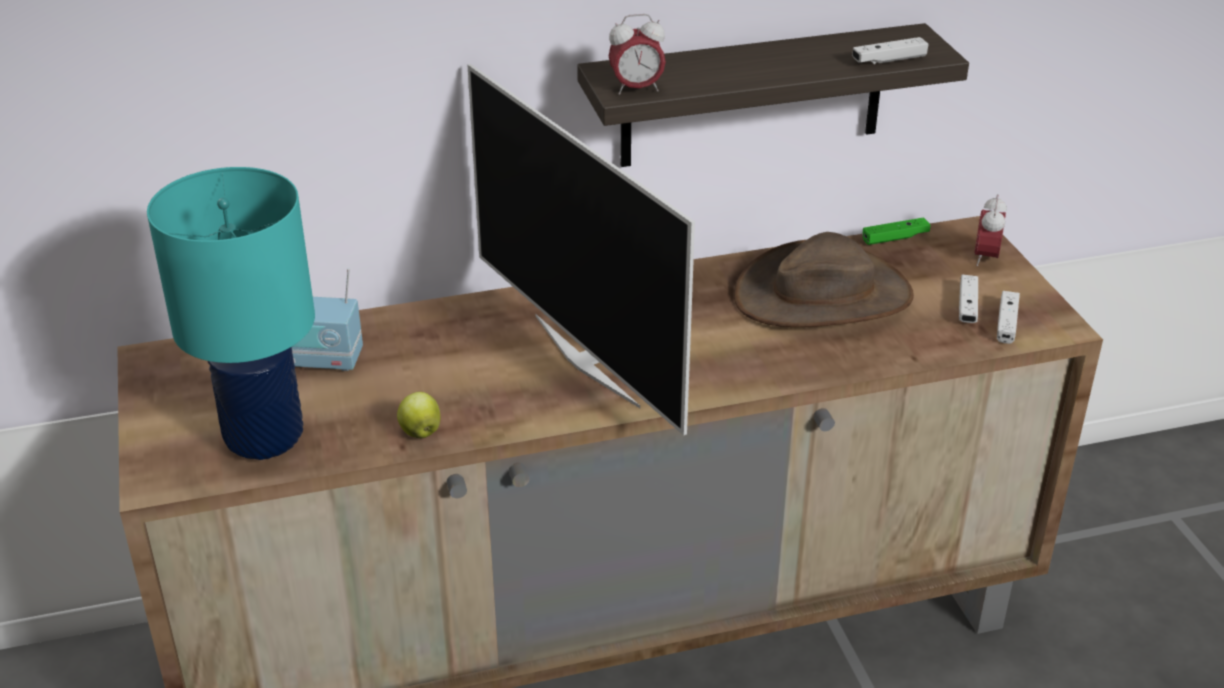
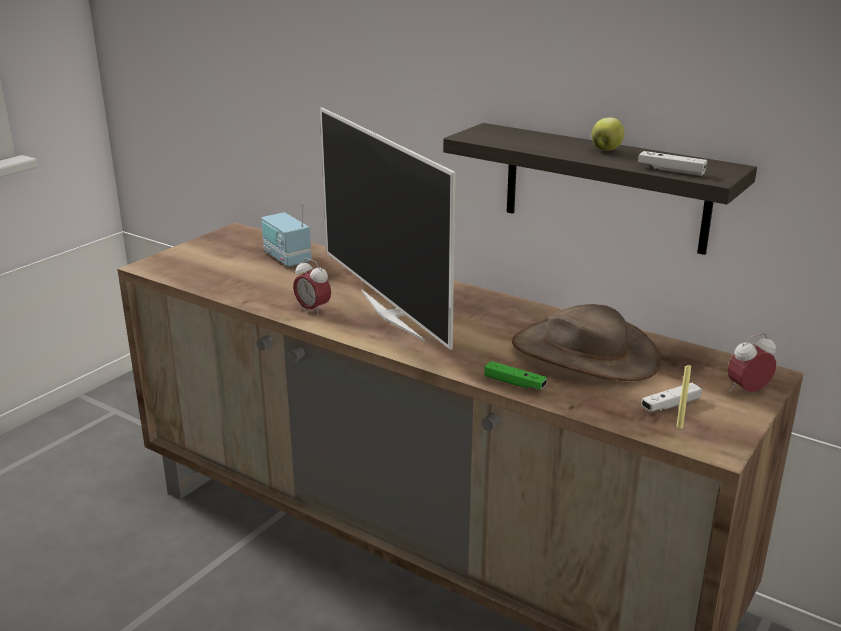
camera: 50 degrees right, 10 degrees down
(264, 442) = (205, 273): turquoise table lamp -> none
(420, 432) = (263, 300): apple -> apple (606, 150)
(588, 359) = (393, 314): television -> television turned 45 degrees counterclockwise
(636, 89) = (480, 137): alarm clock -> alarm clock (313, 310)
(895, 238) = (701, 352): green game controller -> green game controller (514, 383)
(1006, 323) = (679, 427): white game controller -> yellow candle

